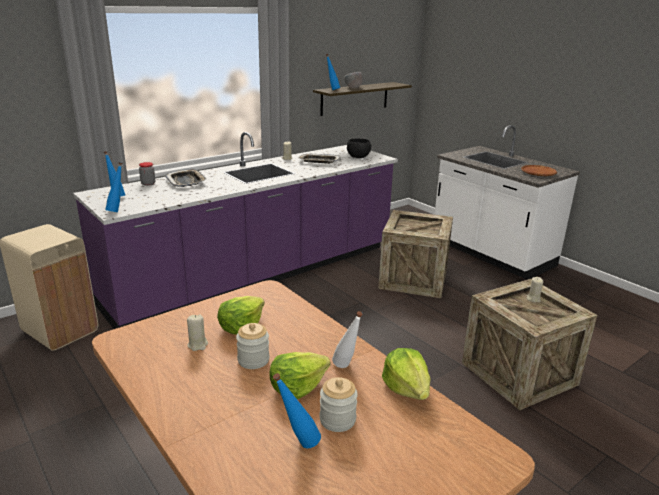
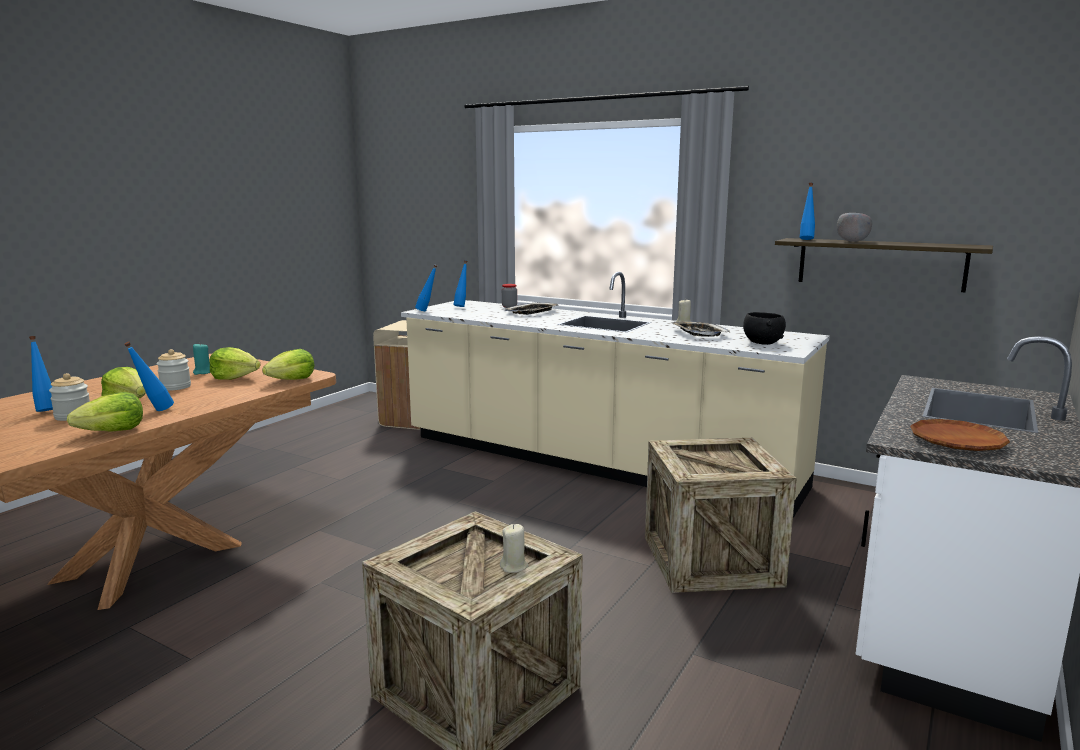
camera: 70 degrees right, 10 degrees down
(198, 345) = (203, 372): beige candle -> turquoise candle
(257, 275) = (594, 463): purple counter -> beige counter
(279, 299) = (292, 380): none -> lettuce
(346, 369) = (154, 411): white bottle -> blue bottle

